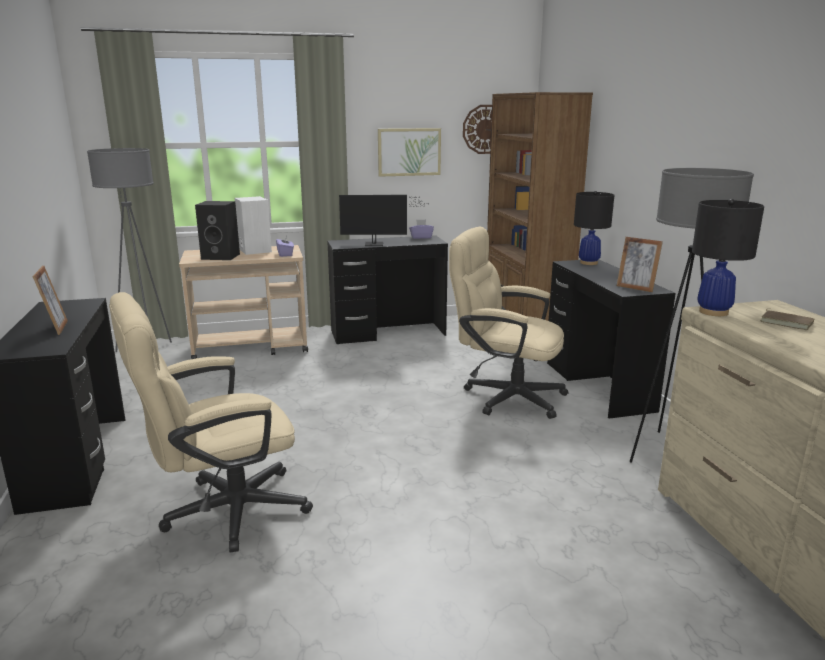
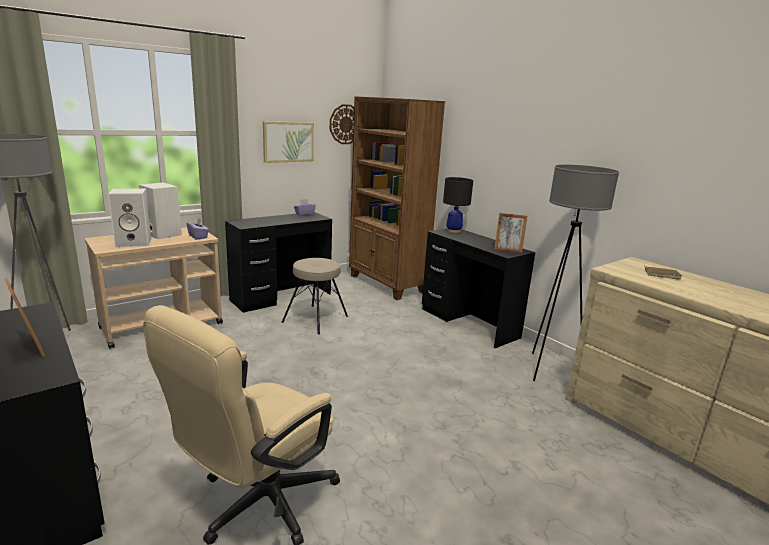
camera: 25 degrees left, 0 degrees up
(222, 256) = (134, 242): black speaker -> white speaker
(377, 244) = (275, 222): monitor -> none
(408, 359) = (316, 319): none -> beige stool
(505, 396) = (413, 341): beige office chair -> none
(713, 312) = (613, 270): black table lamp -> none

